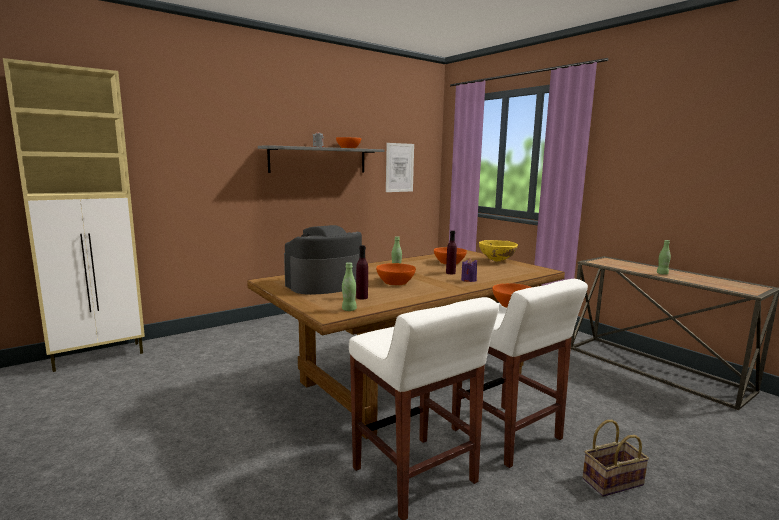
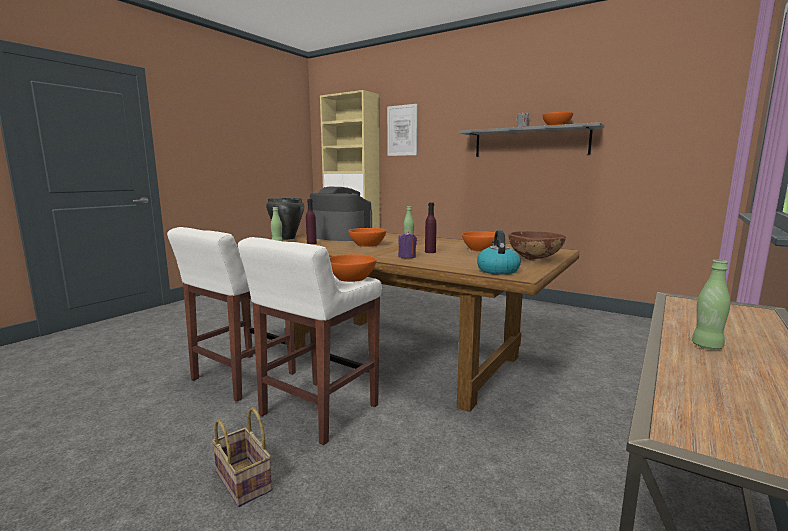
camera: 70 degrees right, 0 degrees up
(307, 304) = (286, 238): none -> black cooking pot
(399, 167) = (655, 146): picture -> picture (402, 130)
(497, 261) = (534, 260): yellow bowl -> brown bowl
(528, 271) = (497, 270): none -> kettle

